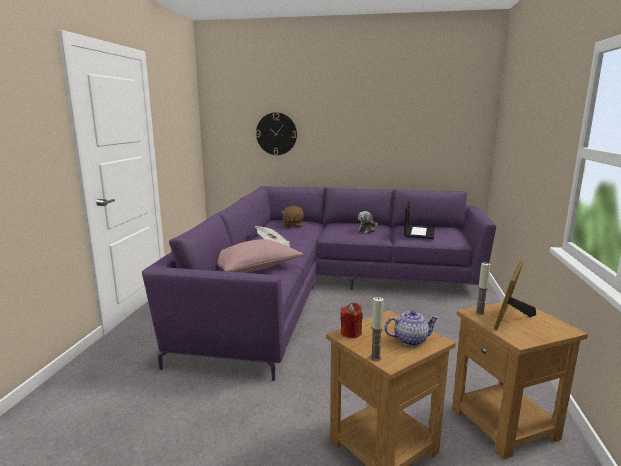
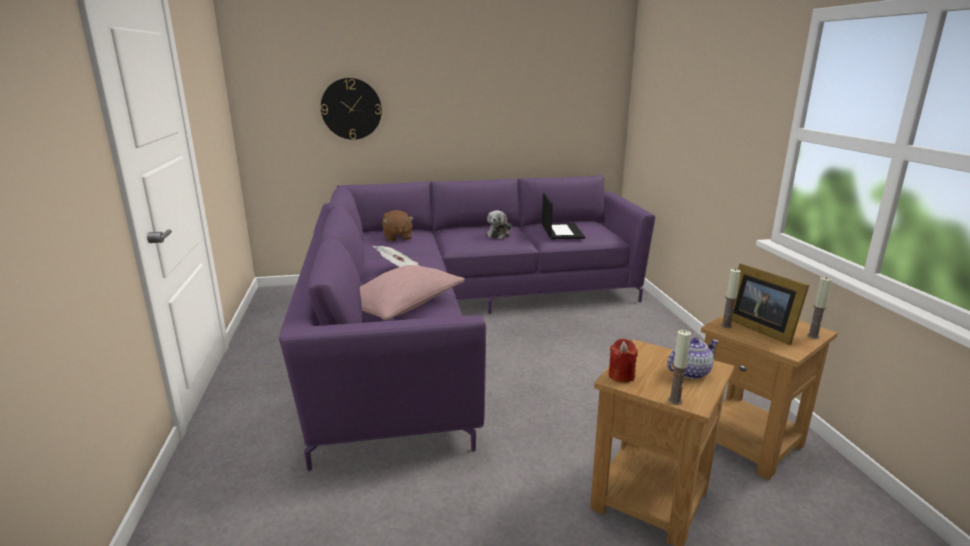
camera: 20 degrees left, 5 degrees up
(510, 318) = (759, 327): picture frame -> picture frame turned 45 degrees counterclockwise
(557, 333) = (813, 336): none -> candle

